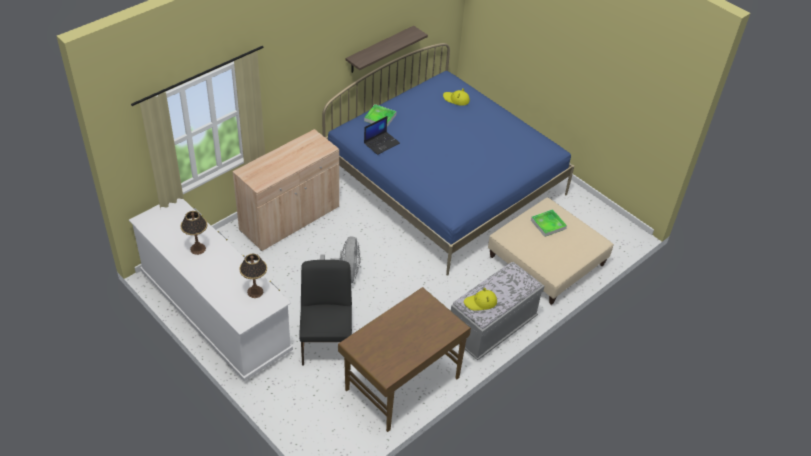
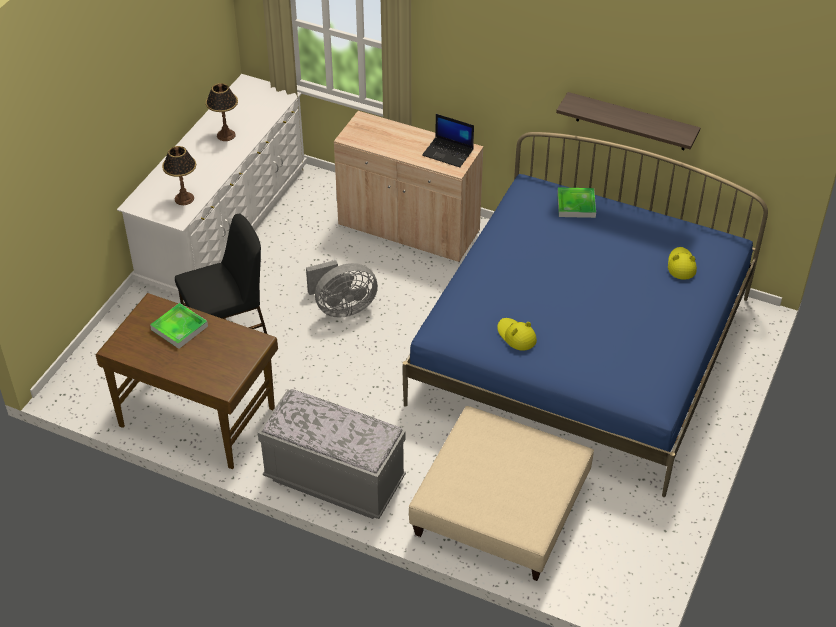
camera: 70 degrees right, 0 degrees up
(381, 143) = (525, 222): laptop -> laptop (448, 152)
(480, 302) = (303, 414): yellow hat -> yellow hat (516, 336)
(548, 224) = (528, 462): tray -> tray (179, 328)

